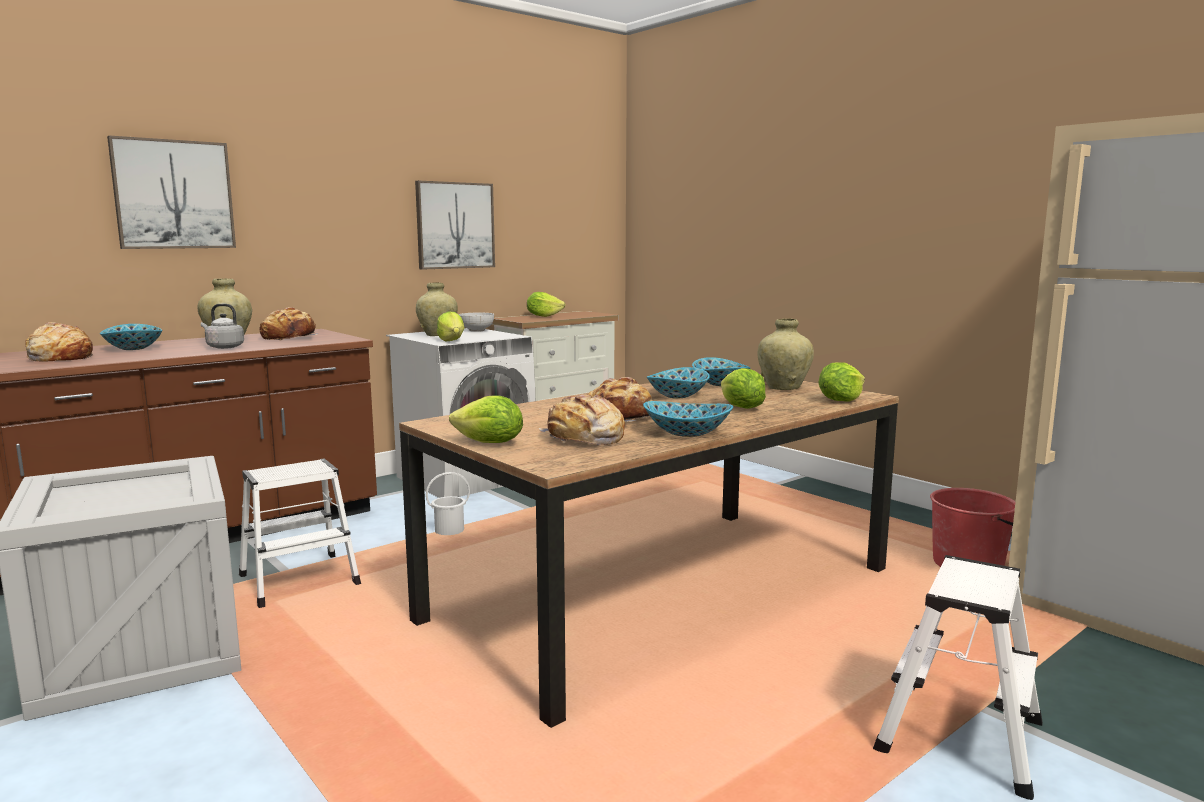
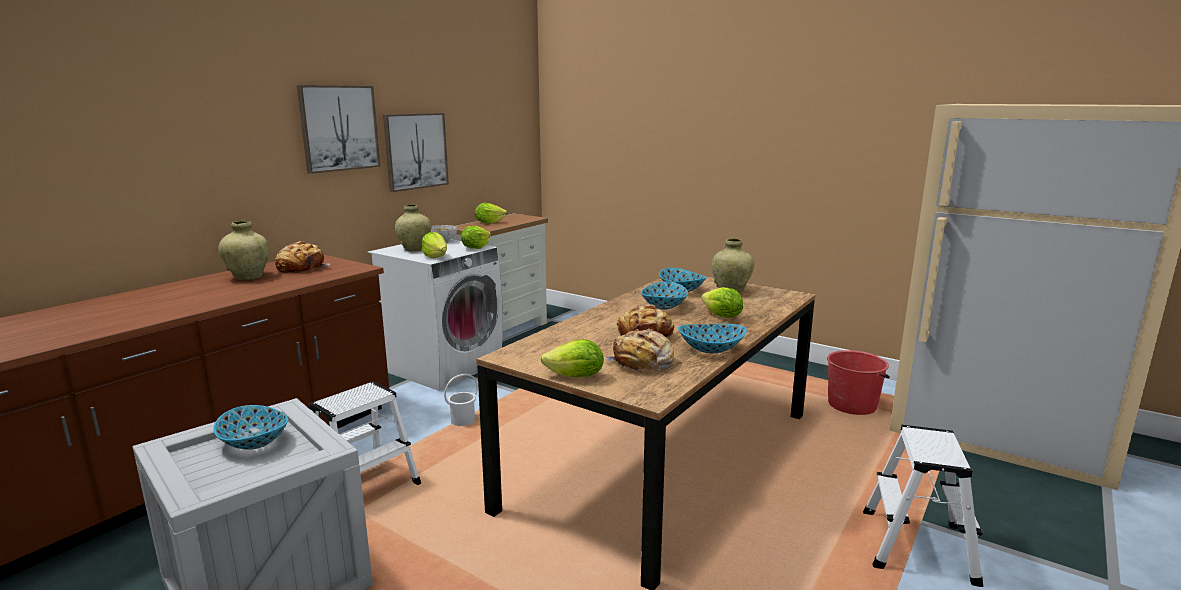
camera: 15 degrees left, 5 degrees up
(60, 357) = (107, 315): bread -> none
(134, 348) = (167, 295): bowl -> bowl (255, 442)
(173, 194) = (179, 143): picture -> picture (339, 128)
(223, 347) = (256, 287): grey kettle -> none
(840, 400) = (781, 302): lettuce -> lettuce (475, 248)

